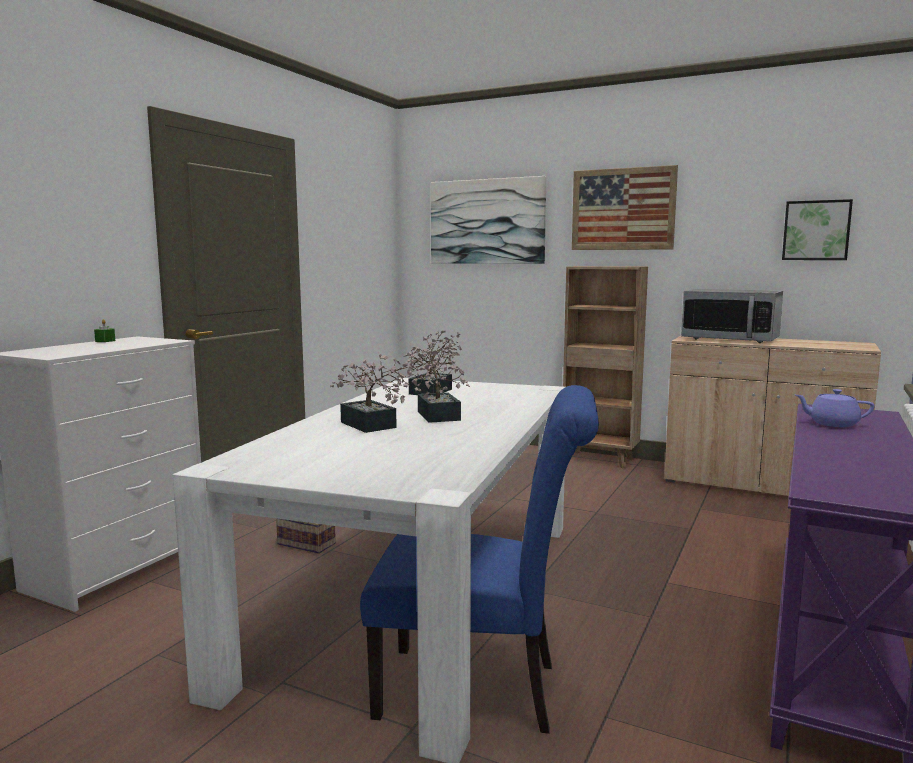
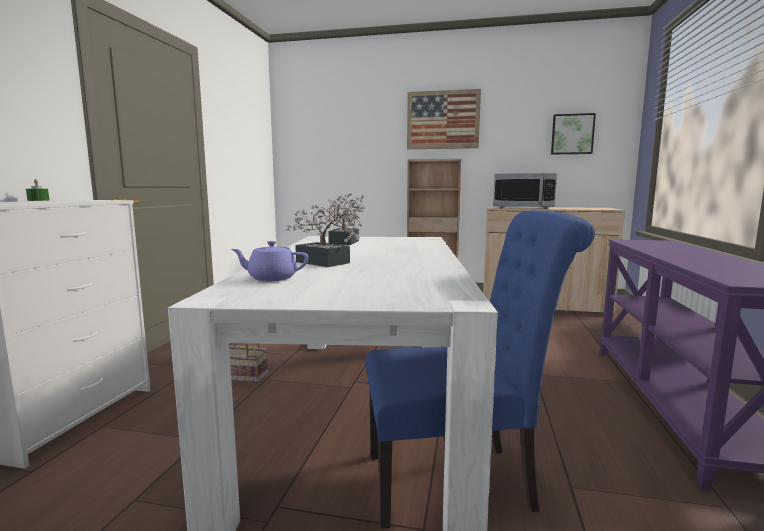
camera: 15 degrees left, 0 degrees up
(437, 414) = (371, 254): potted plant -> none
(487, 221) = (342, 129): picture -> none
(832, 424) = (654, 247): purple teapot -> purple teapot (271, 278)

